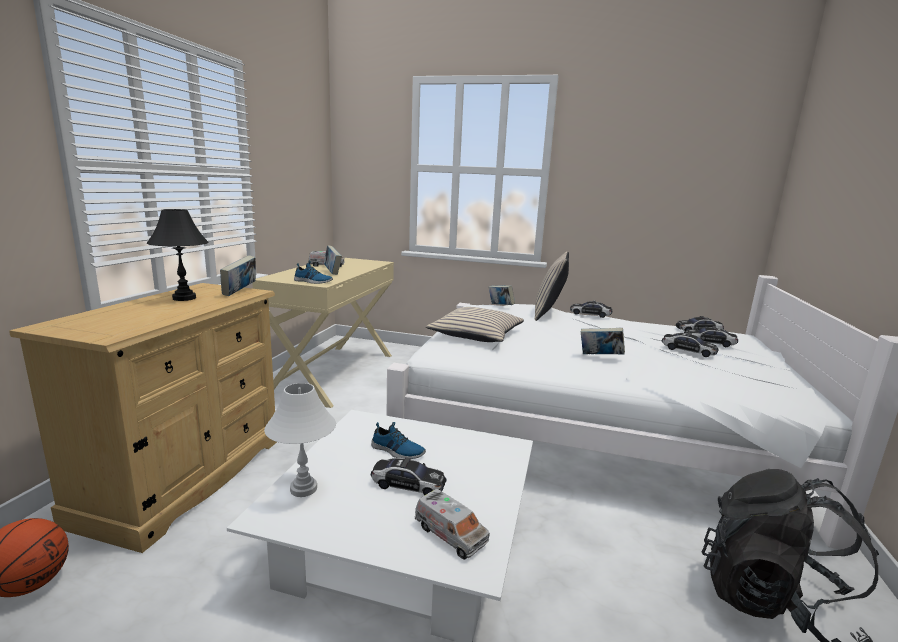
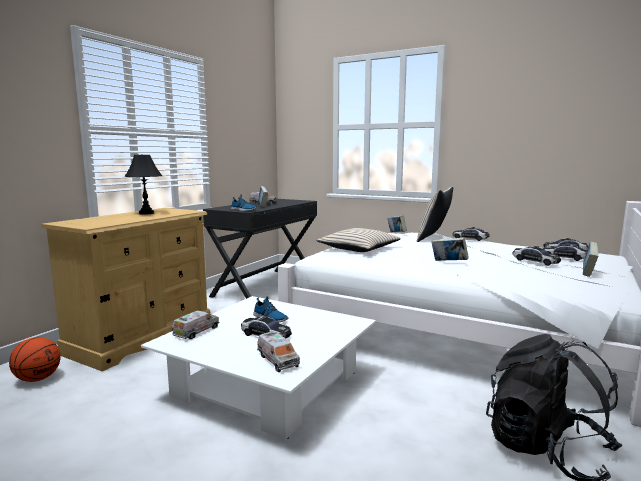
camera: 15 degrees right, 5 degrees down
(240, 292) = (183, 211): book -> book (588, 273)
(304, 488) = (196, 331): white table lamp -> toy truck
(333, 373) = (265, 286): beige desk -> black desk

